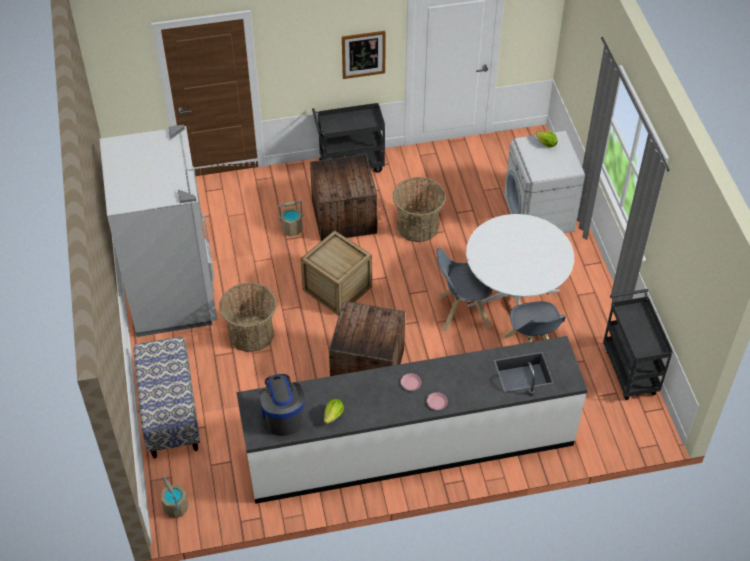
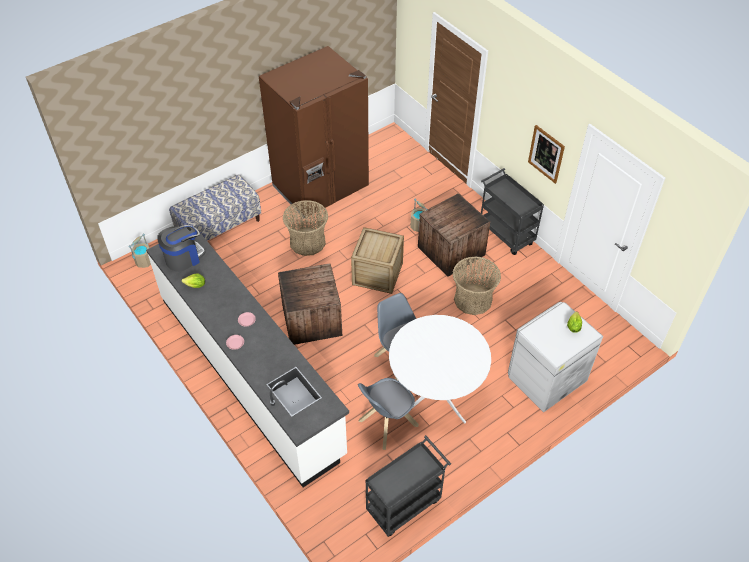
camera: 65 degrees right, 0 degrees up
(173, 292) = (321, 187): white fridge -> brown fridge

